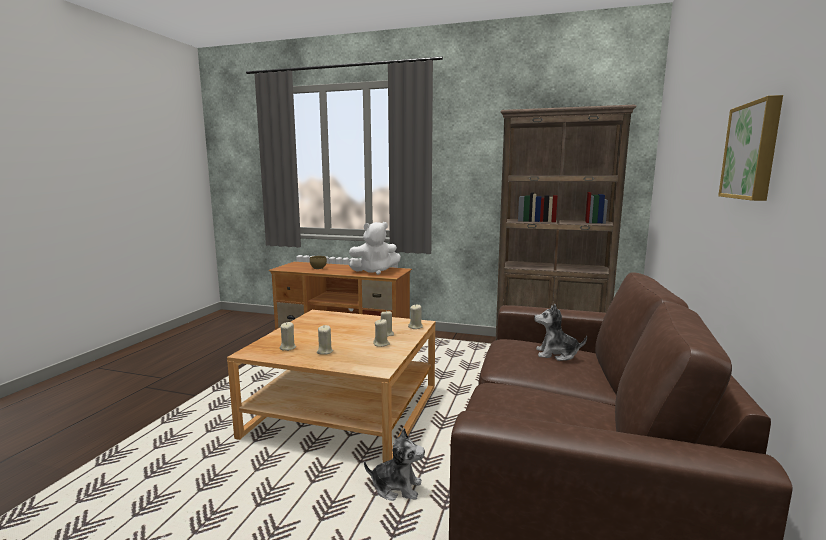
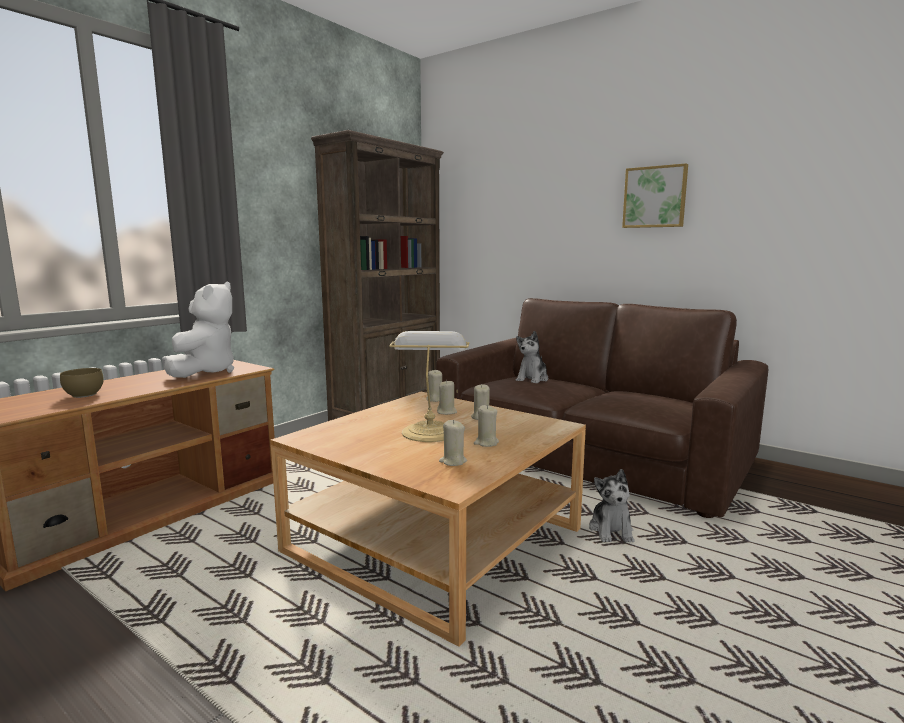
camera: 70 degrees left, 0 degrees up
(342, 335) = (429, 431): none -> table lamp
(396, 488) = (611, 531): plush toy -> plush toy turned 150 degrees clockwise

